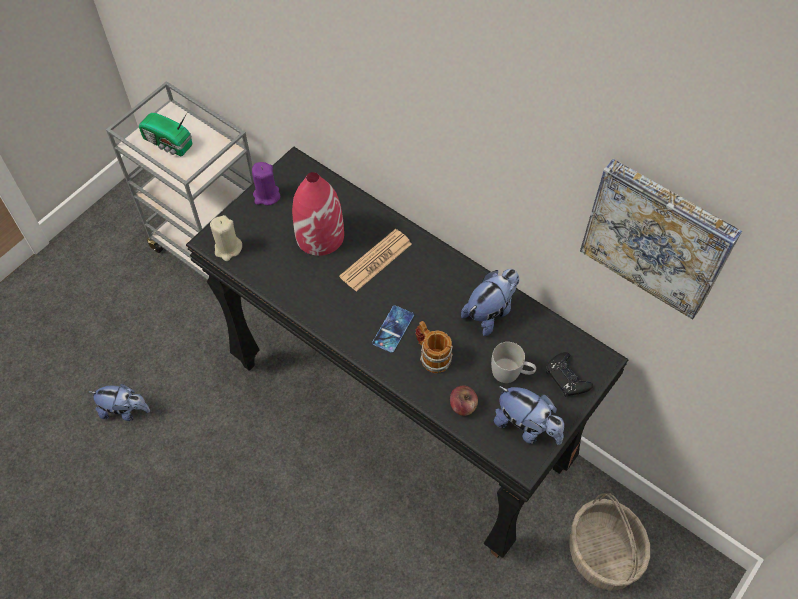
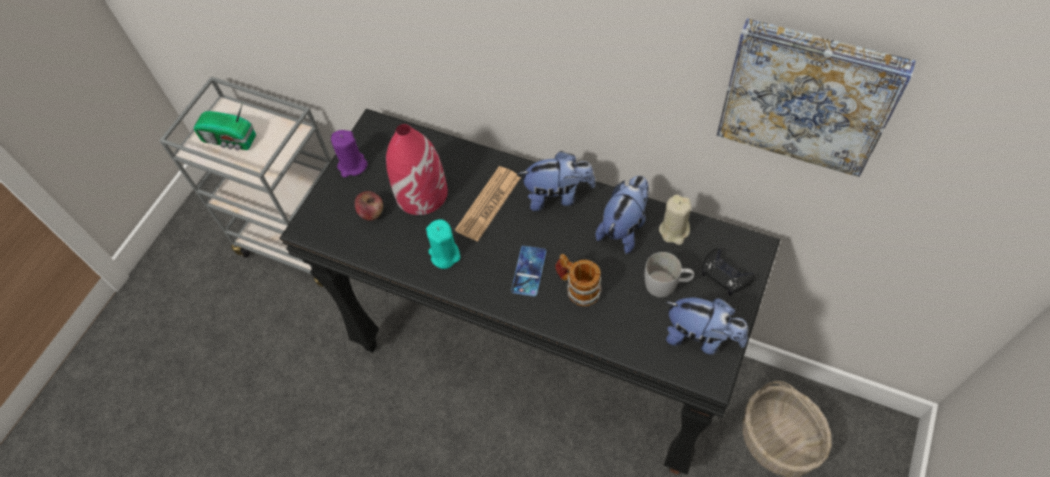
camera: 10 degrees left, 0 degrees up
(125, 410) = (254, 428): plush toy -> plush toy (557, 196)
(228, 249) = (326, 231): beige candle -> beige candle (674, 231)
(324, 296) = (444, 255): none -> turquoise candle
(463, 406) = (628, 333): apple -> apple (371, 212)

